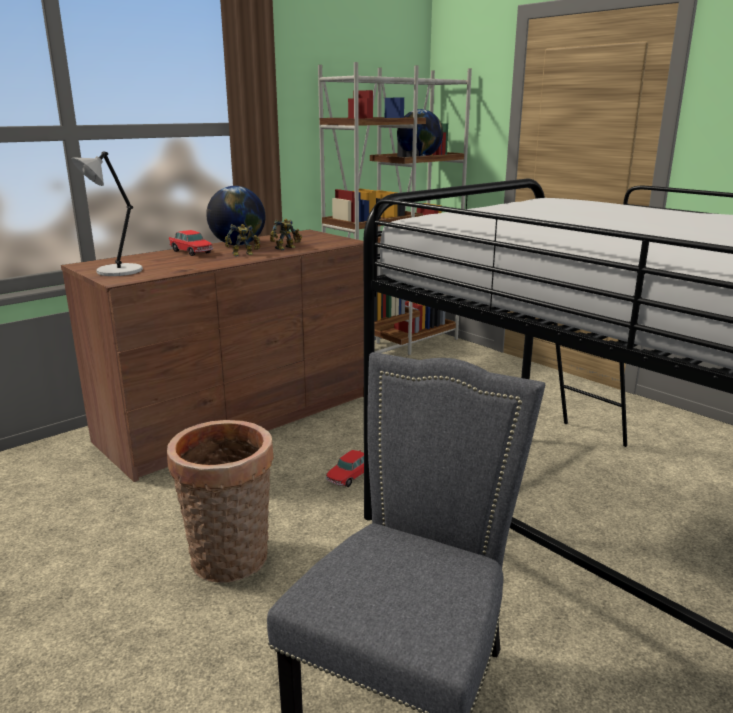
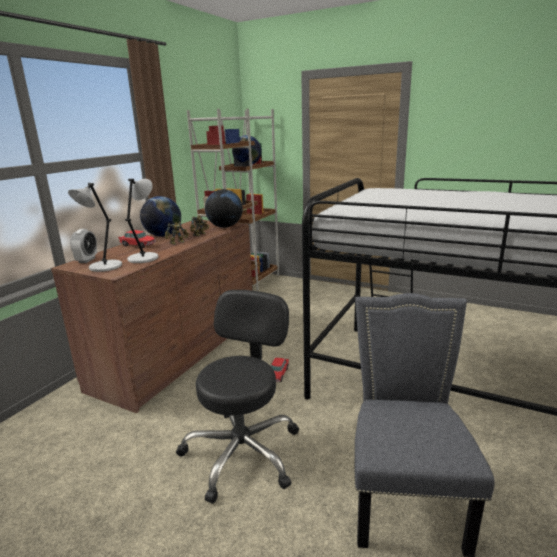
camera: 20 degrees left, 0 degrees up
(110, 261) = (87, 260): none -> alarm clock
(177, 267) = (144, 258): none -> grey table lamp
(230, 562) = (244, 449): basket -> black office chair
(333, 242) = (225, 226): none -> globe

